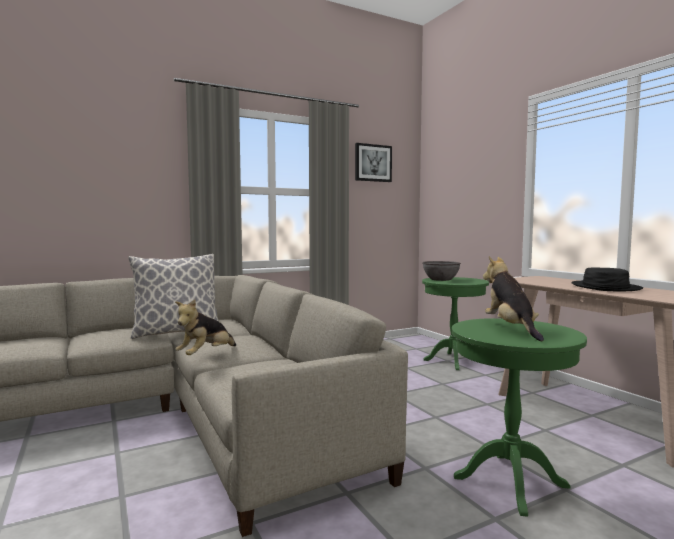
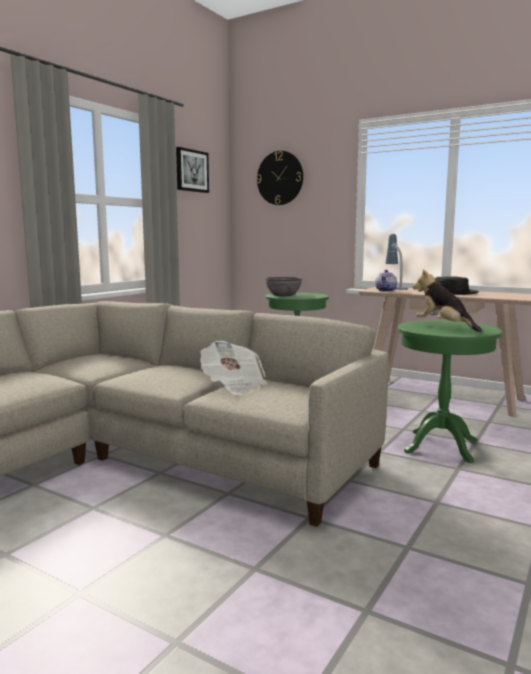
camera: 30 degrees left, 5 degrees up
(176, 332) = (73, 372): pillow -> none
(206, 355) = (173, 386): plush toy -> none
(250, 363) = (233, 385): none -> newspaper
(458, 164) = (280, 178): none -> wall clock
(527, 281) = (386, 290): none -> teapot
(551, 278) = (395, 288): none -> table lamp

